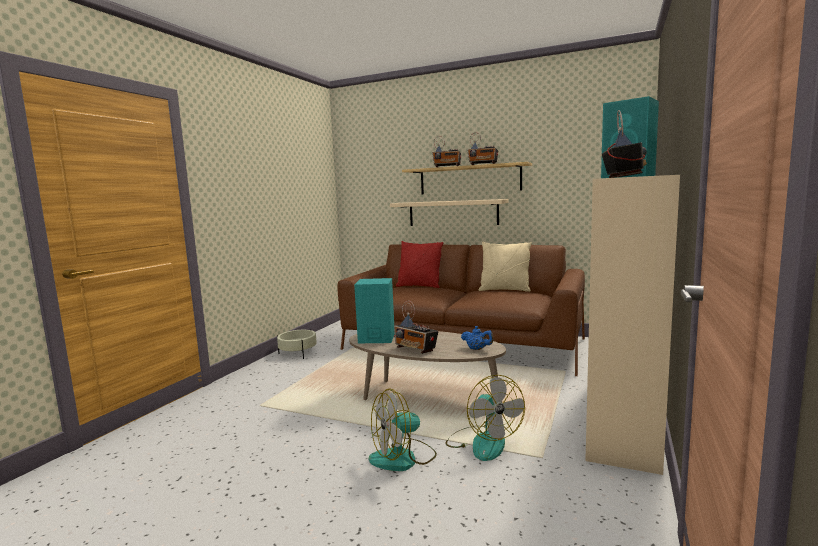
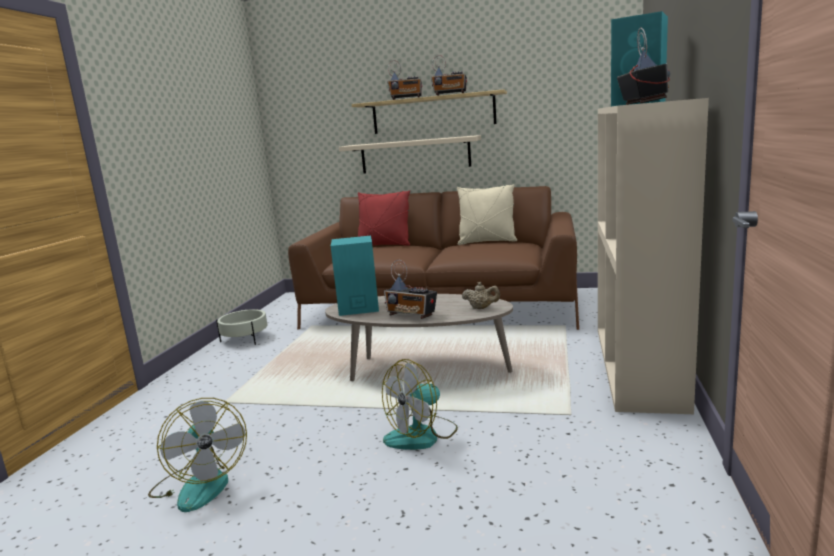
camera: 10 degrees left, 5 degrees up
(477, 349) = (481, 308): blue teapot -> beige teapot
(483, 442) = (503, 408): fan -> fan (200, 484)

